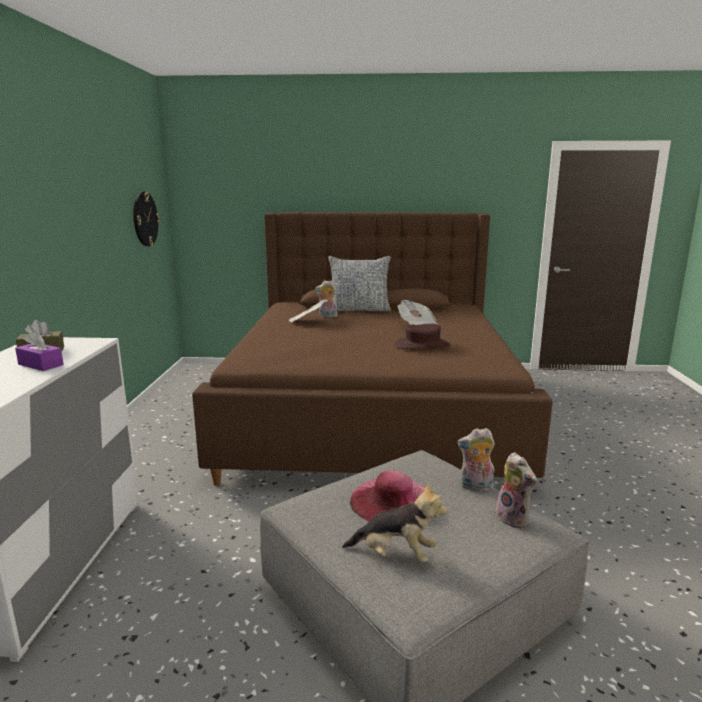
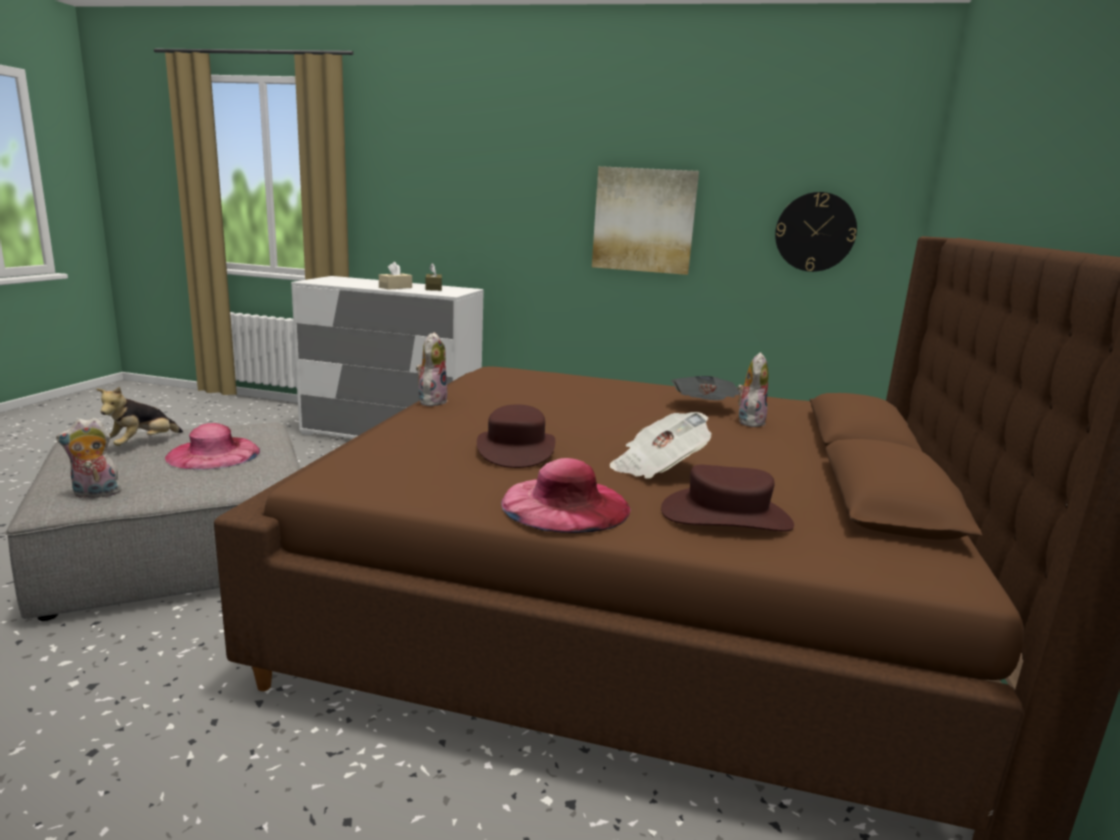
camera: 100 degrees right, 0 degrees up
(41, 365) = (395, 287): purple tissue box -> beige tissue box
(83, 228) = (644, 220): none -> picture
(359, 310) = (815, 448): pillow -> none
(455, 320) = (726, 516): none -> brown hat
(475, 487) = (175, 492): plush toy -> plush toy (431, 401)
(476, 335) = (565, 504): none -> pink hat

